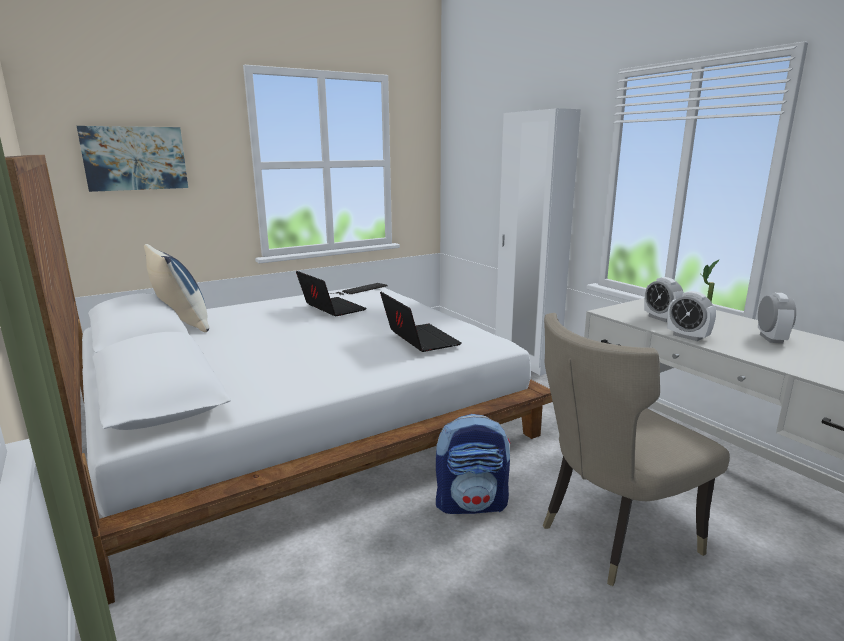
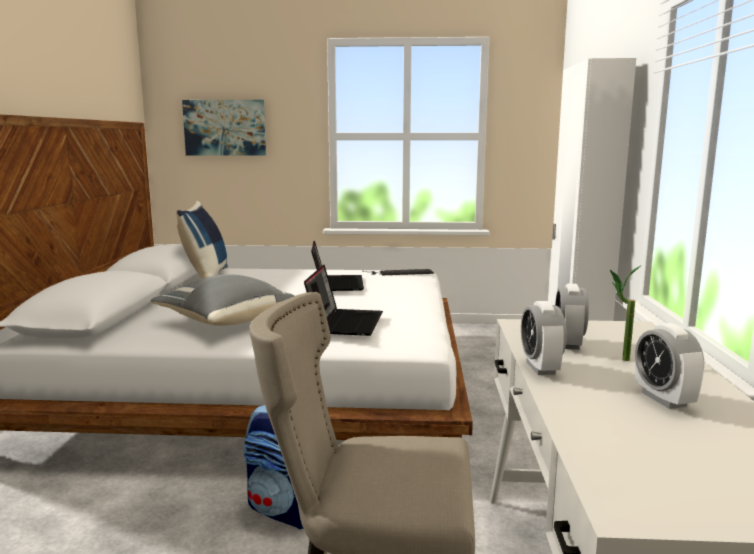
camera: 35 degrees right, 5 degrees down
(313, 362) = (227, 322): none -> grey pillow
(771, 338) = (663, 399): alarm clock -> alarm clock turned 120 degrees clockwise

